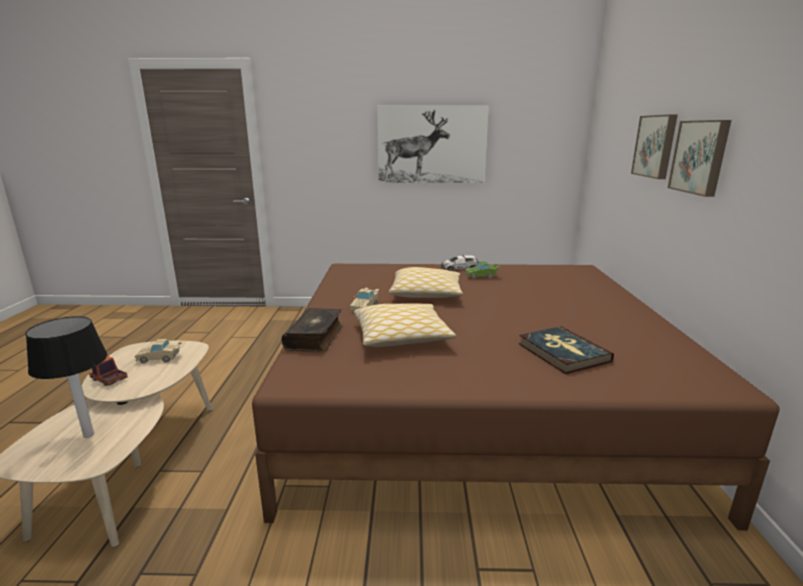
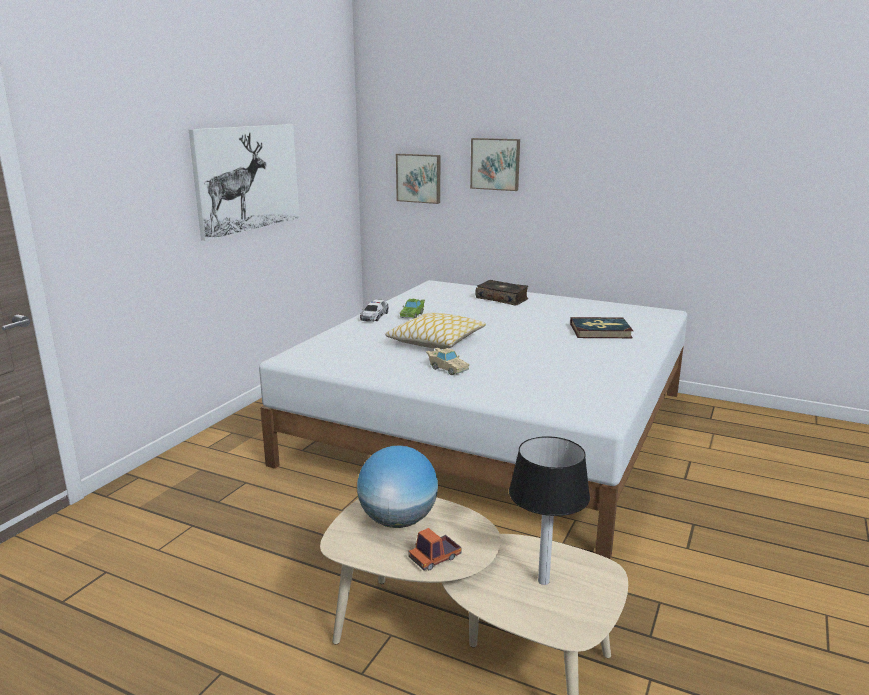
camera: 65 degrees left, 0 degrees up
(161, 358) = (398, 521): beige toy car -> globe
(315, 337) = (510, 398): book -> book (502, 299)
(401, 336) = (534, 367): pillow -> none
(473, 401) = (494, 427): brown bed -> white bed
(700, 157) = (559, 172): picture -> picture (419, 178)

